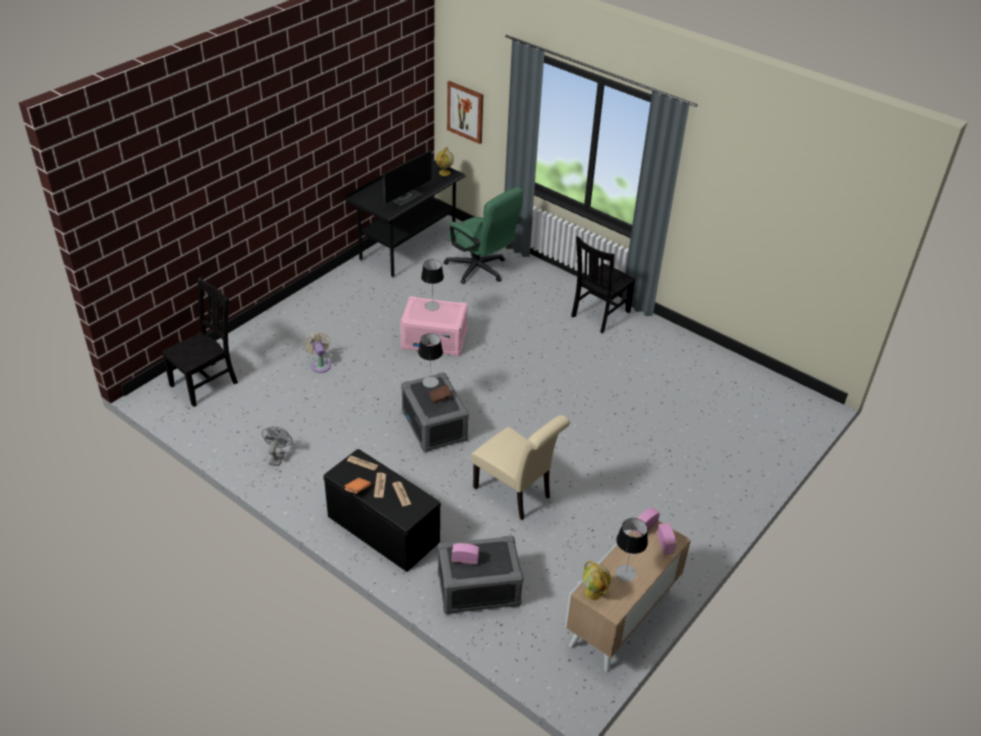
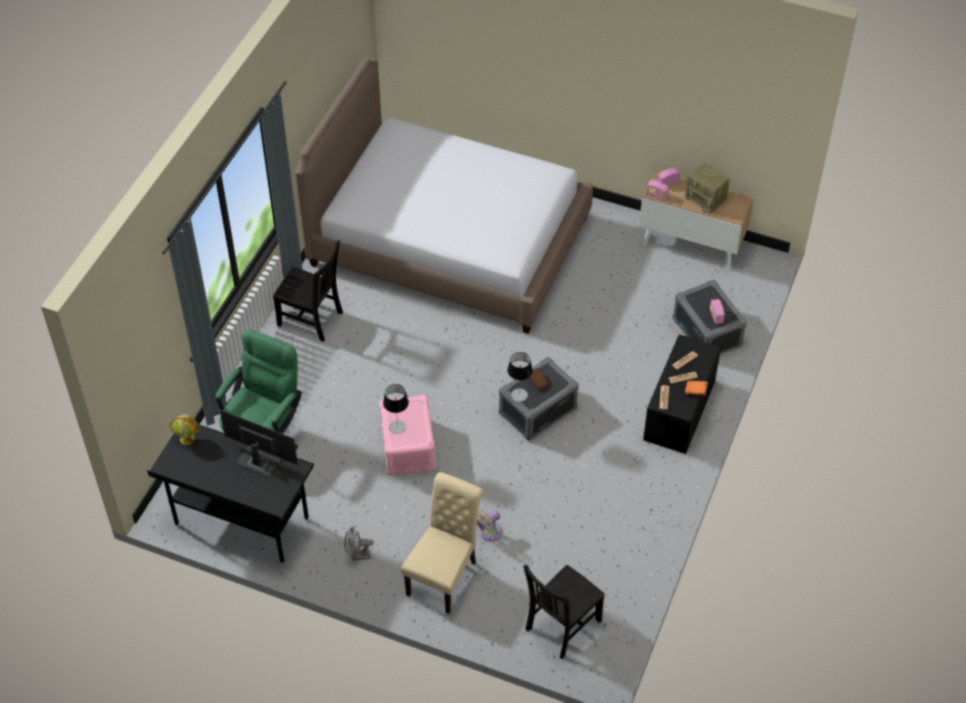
camera: 105 degrees left, 10 degrees up
(206, 383) = (561, 626): black chair -> black chair turned 75 degrees counterclockwise
(277, 457) = (635, 518): grey fan -> grey fan (357, 556)
(465, 112) = (137, 385): picture -> none
(516, 494) = (596, 331): beige chair -> beige chair (444, 575)
(594, 593) = (734, 213): globe -> none
(625, 573) = (706, 199): table lamp -> radio
(676, 417) = (449, 241): none -> bed

